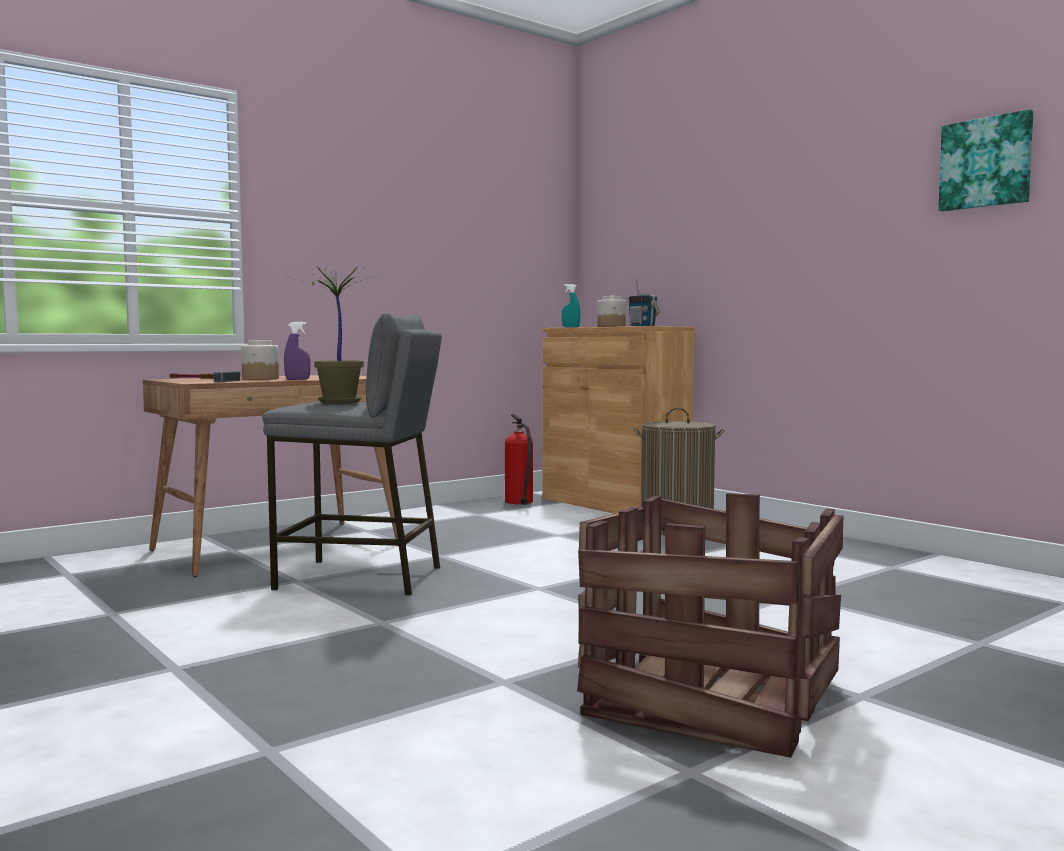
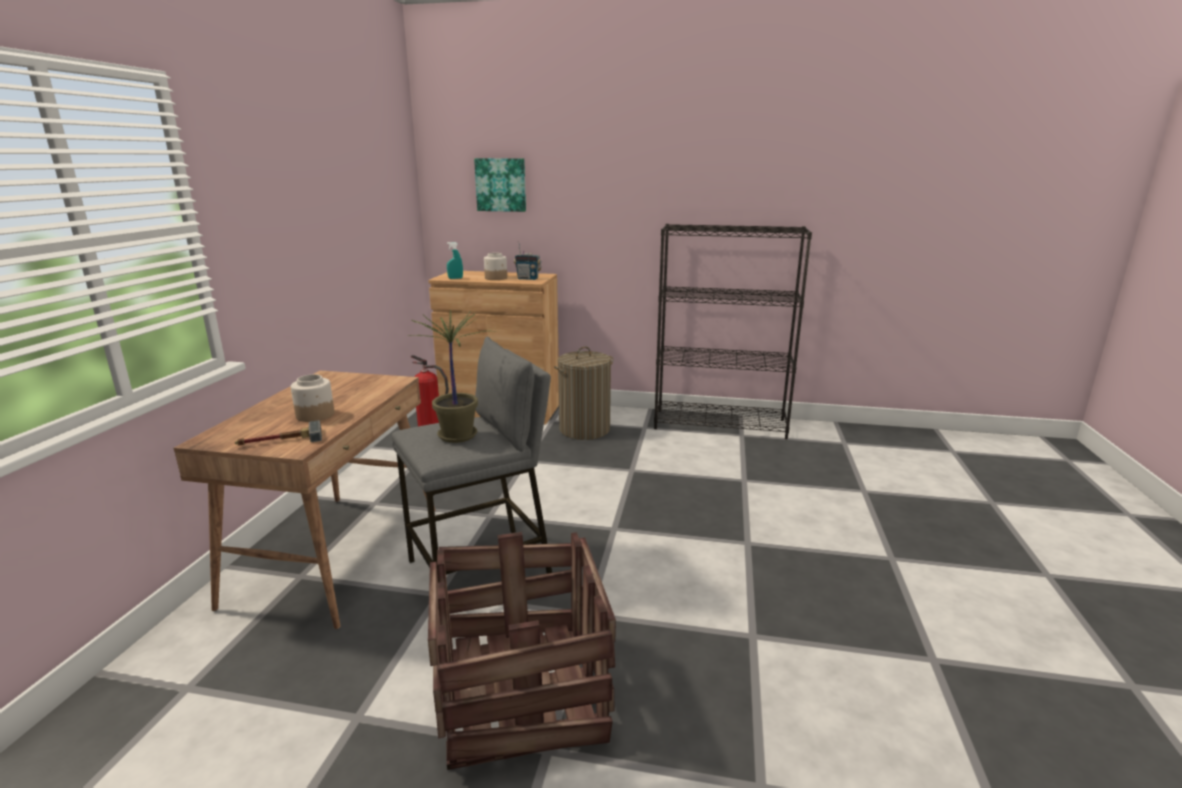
camera: 40 degrees left, 15 degrees up
(297, 379) = (360, 409): purple spray bottle -> none
(711, 699) = (852, 595): crate -> crate (521, 695)
(882, 555) = (720, 424): none -> black bookcase
(986, 163) = (782, 179): picture -> picture (501, 185)

